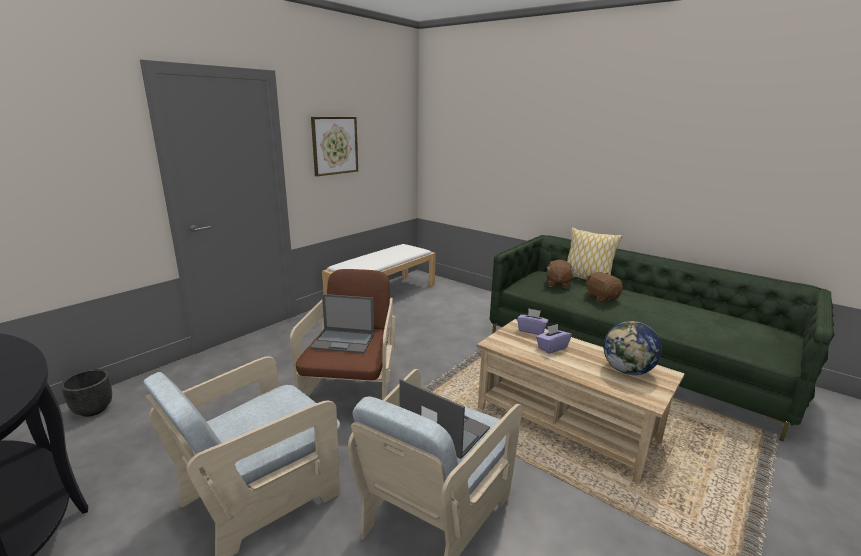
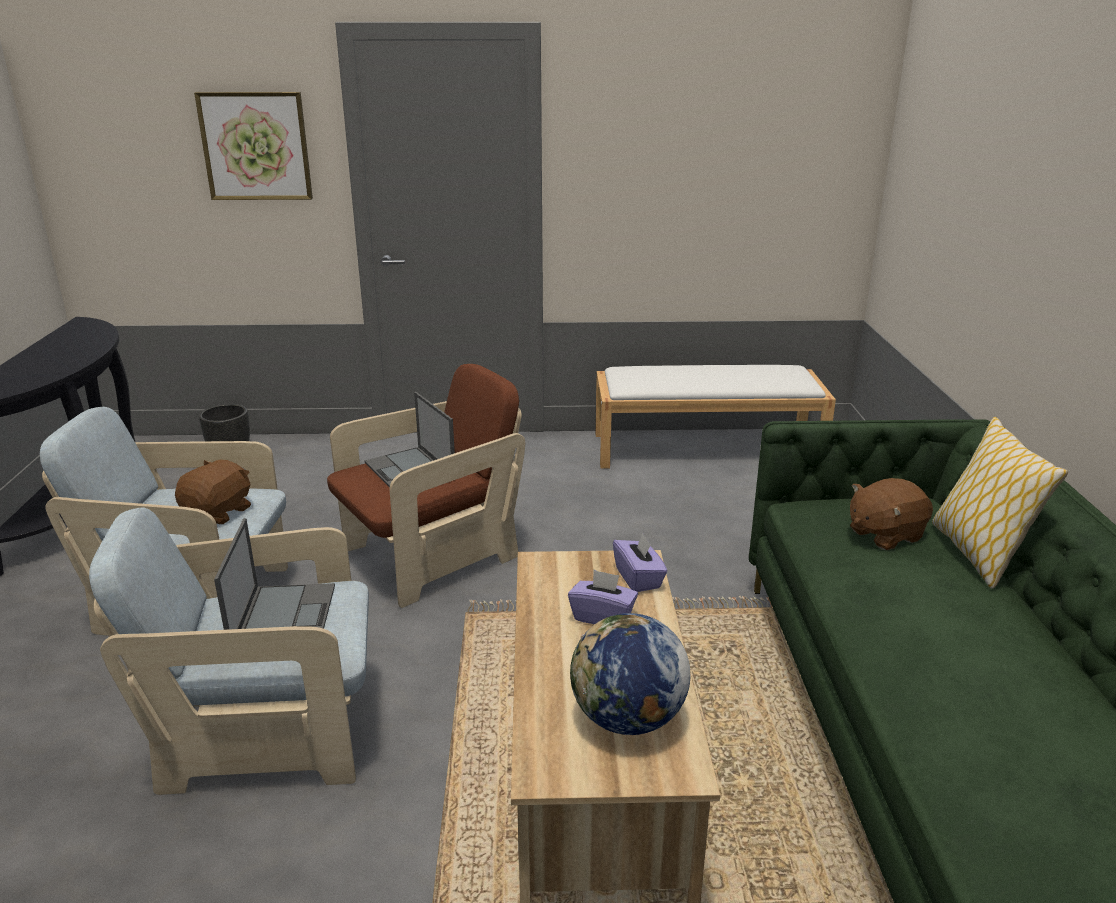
camera: 50 degrees right, 5 degrees up
(335, 145) = (654, 153): picture -> picture (256, 146)
(601, 297) = (910, 597): brown plush toy -> brown plush toy (219, 512)

